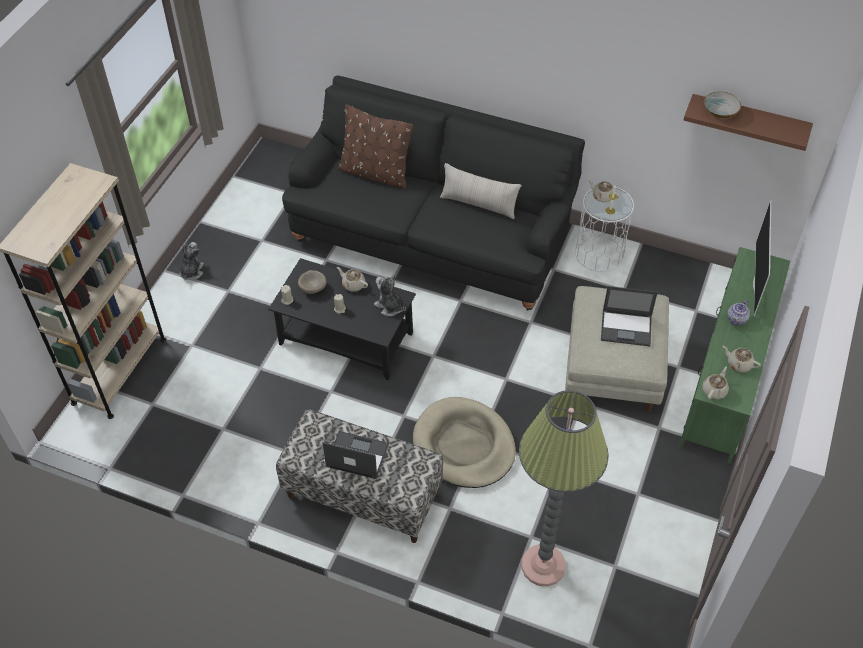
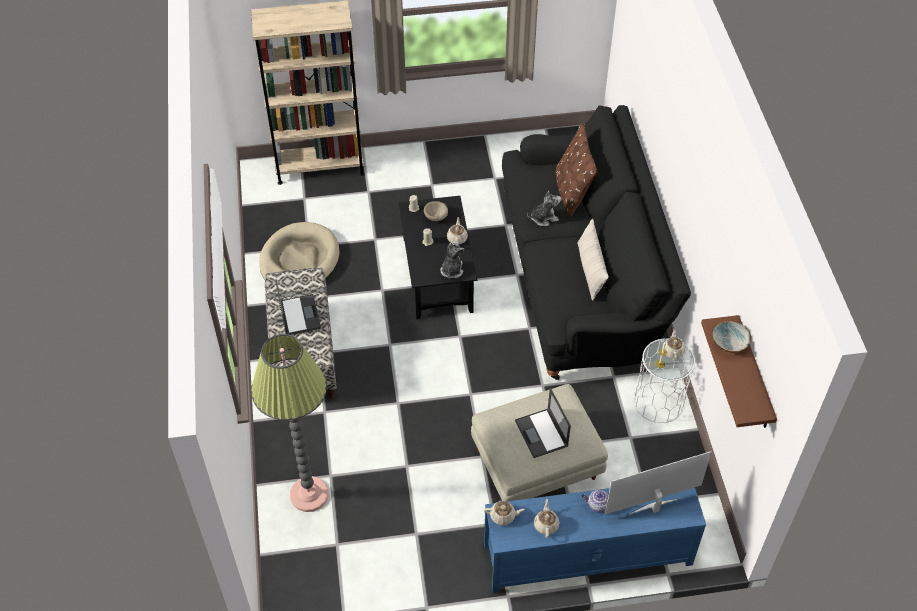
camera: 60 degrees right, 0 degrees up
(191, 272) = (433, 156): plush toy -> plush toy (544, 218)
(464, 445) = (387, 395): beige dog bed -> beige dog bed (299, 260)
(726, 377) = (586, 555): green tv stand -> blue tv stand

